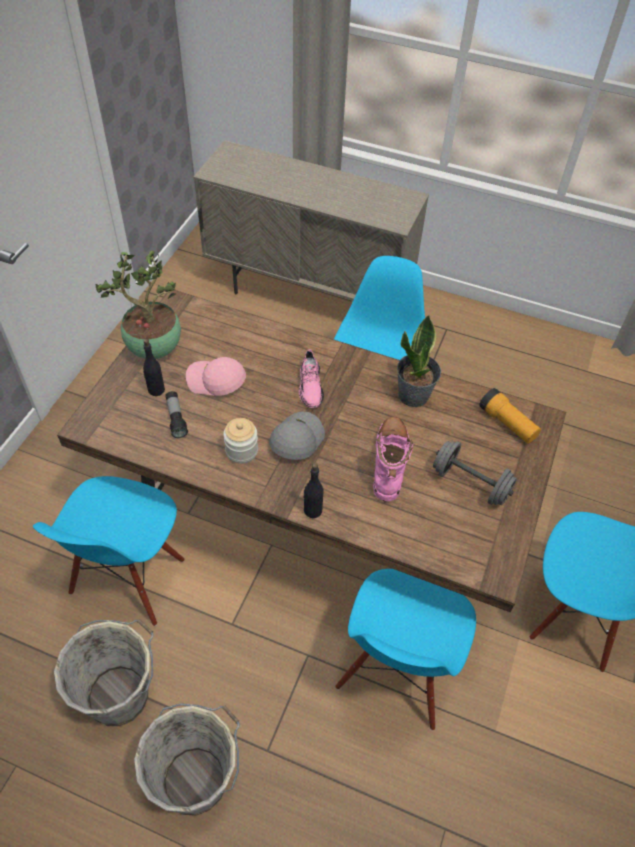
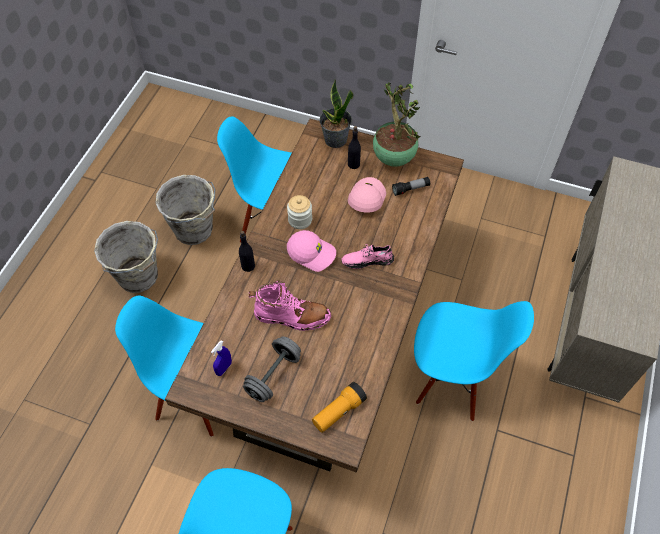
camera: 90 degrees right, 5 degrees up
(176, 418) = (327, 179): flashlight -> flashlight (410, 189)
(296, 439) = (312, 253): grey cap -> pink cap
(414, 395) = (365, 336): potted plant -> potted plant (335, 140)
(466, 536) = (224, 368): none -> blue spray bottle

